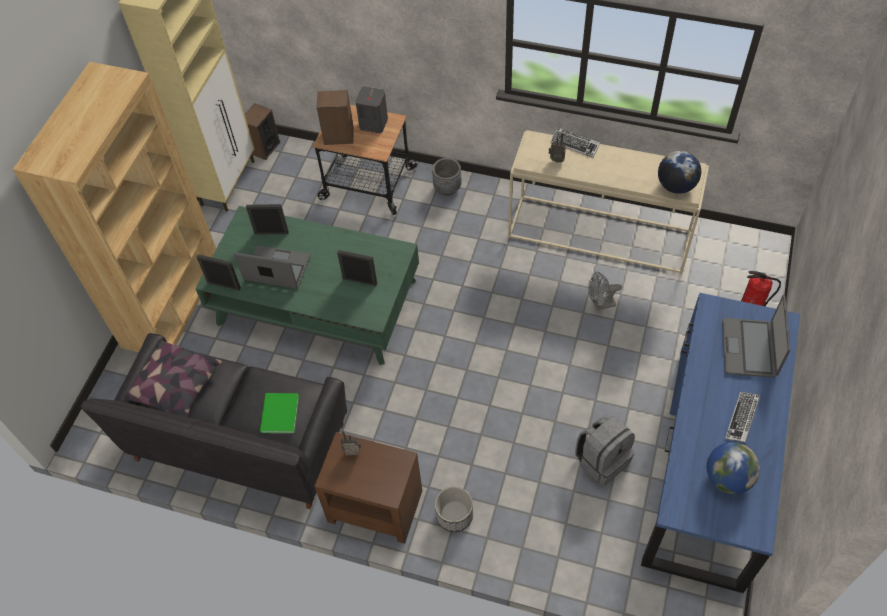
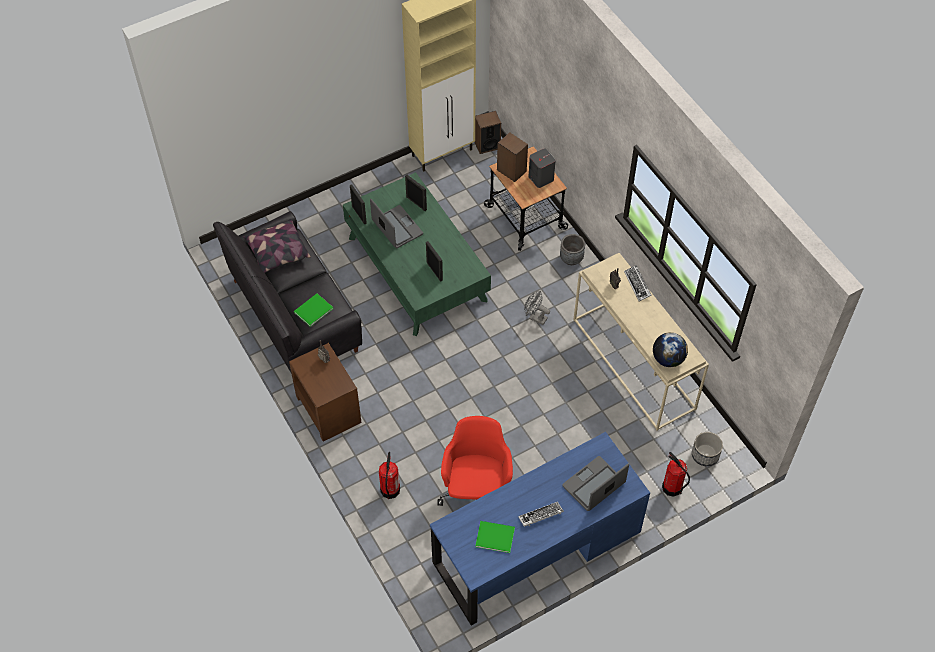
camera: 40 degrees right, 0 degrees up
(173, 303) = (337, 205): brown bookcase -> none
(455, 515) = (364, 450): planter -> planter (705, 455)
(523, 532) = (390, 490): none -> fire extinguisher
(600, 305) = (581, 406): grey fan -> grey fan (535, 317)
(602, 460) = (477, 492): grey backpack -> red office chair
(727, 478) = (494, 536): globe -> green book

